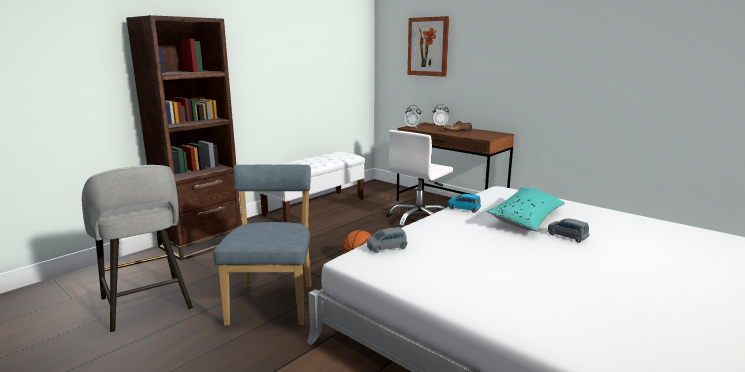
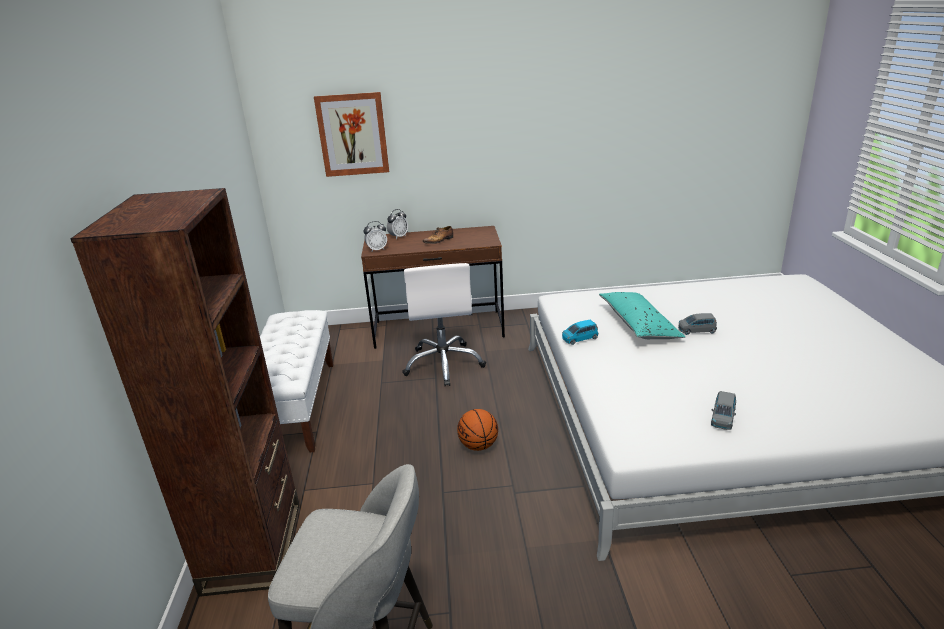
camera: 45 degrees left, 10 degrees up
(273, 302) = (493, 548): blue chair -> none
(386, 247) = (624, 419): grey toy car -> grey toy car (722, 418)

